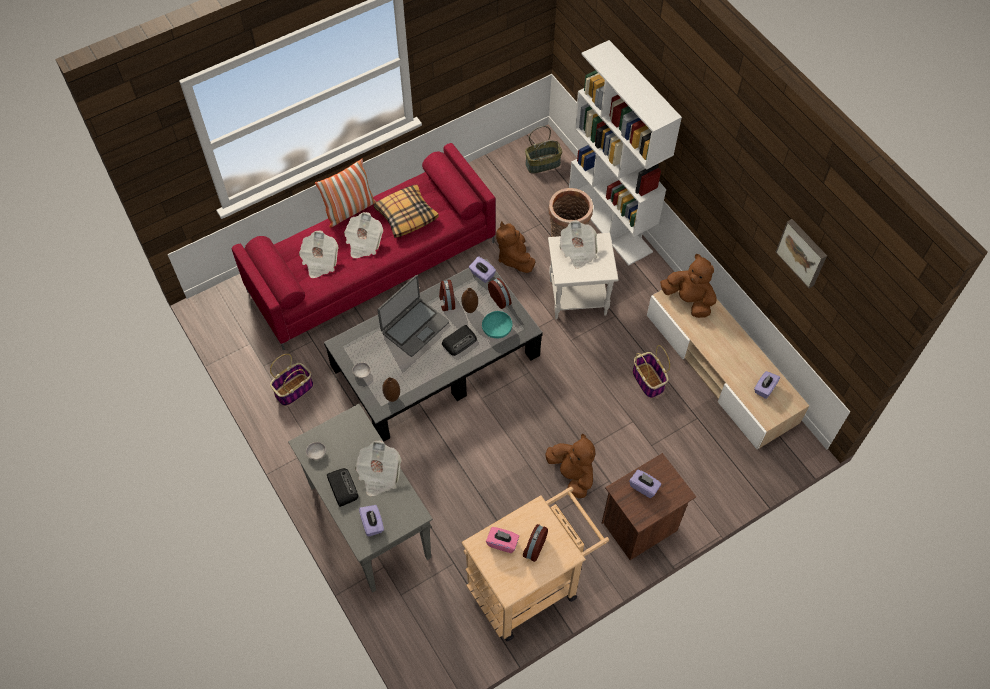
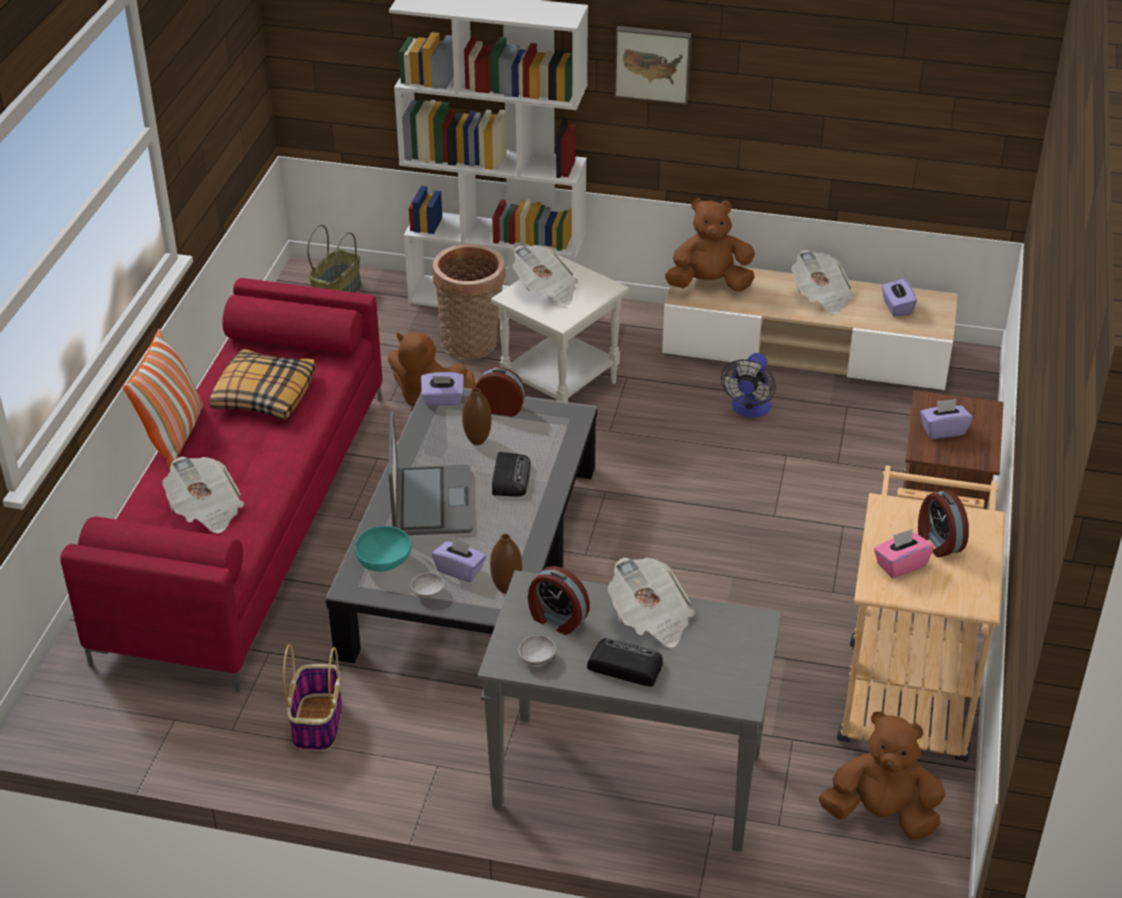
camera: 45 degrees left, 20 degrees down
(363, 243) = (243, 454): newspaper -> newspaper (821, 296)
(372, 524) = (720, 672): purple tissue box -> purple tissue box (460, 570)
(446, 302) = (436, 452): alarm clock -> alarm clock (557, 619)
(497, 330) = (540, 438): turquoise bowl -> turquoise bowl (384, 562)
(572, 474) = (795, 550): brown plush toy -> brown plush toy (881, 814)
(648, 381) = (749, 409): basket -> fan
(803, 252) = (870, 49): picture -> picture (653, 63)

